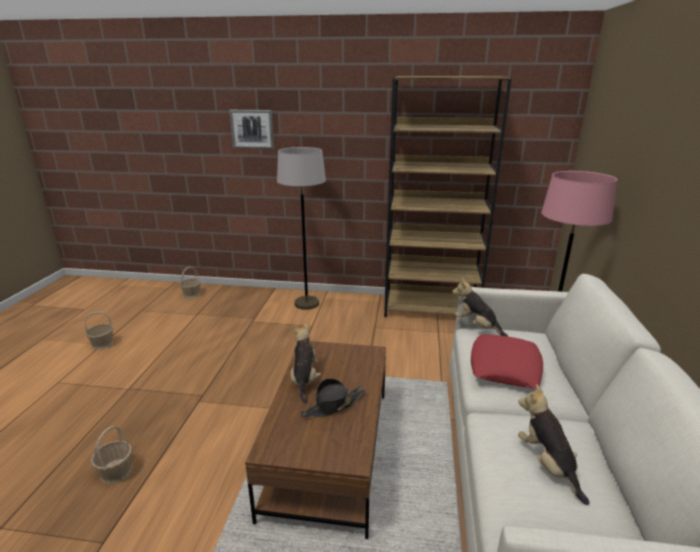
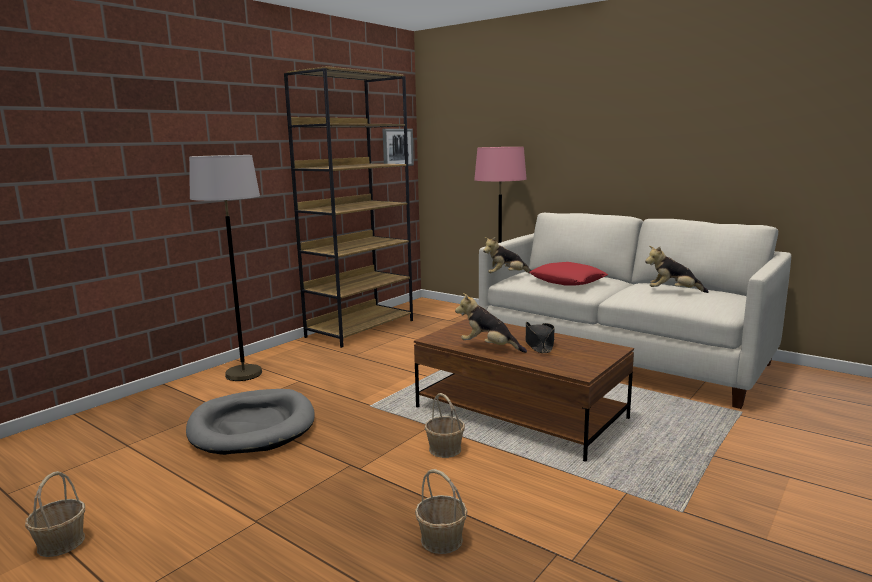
camera: 60 degrees left, 10 degrees down
(191, 294) = (48, 442): basket -> basket (445, 449)
(236, 339) = (252, 426): none -> grey dog bed
(252, 129) = (112, 136): picture -> picture (397, 147)

